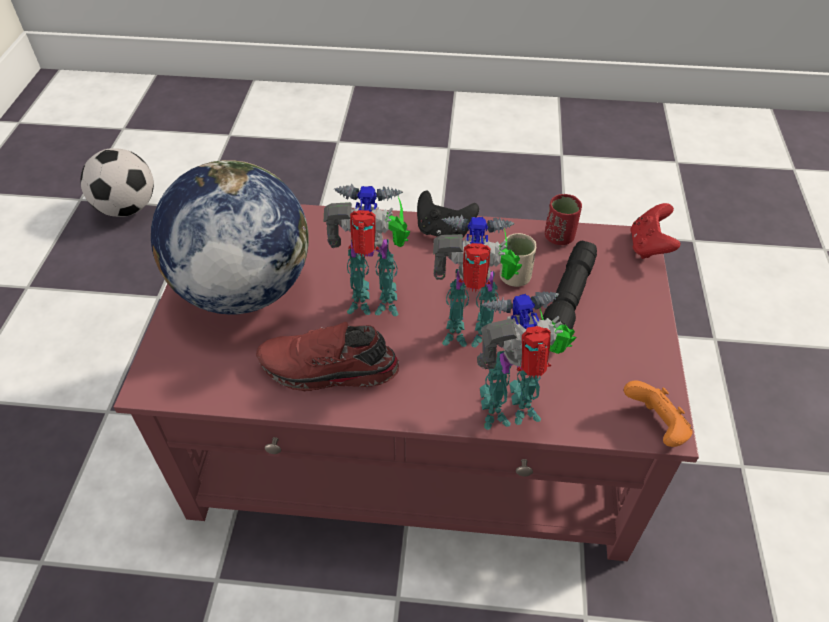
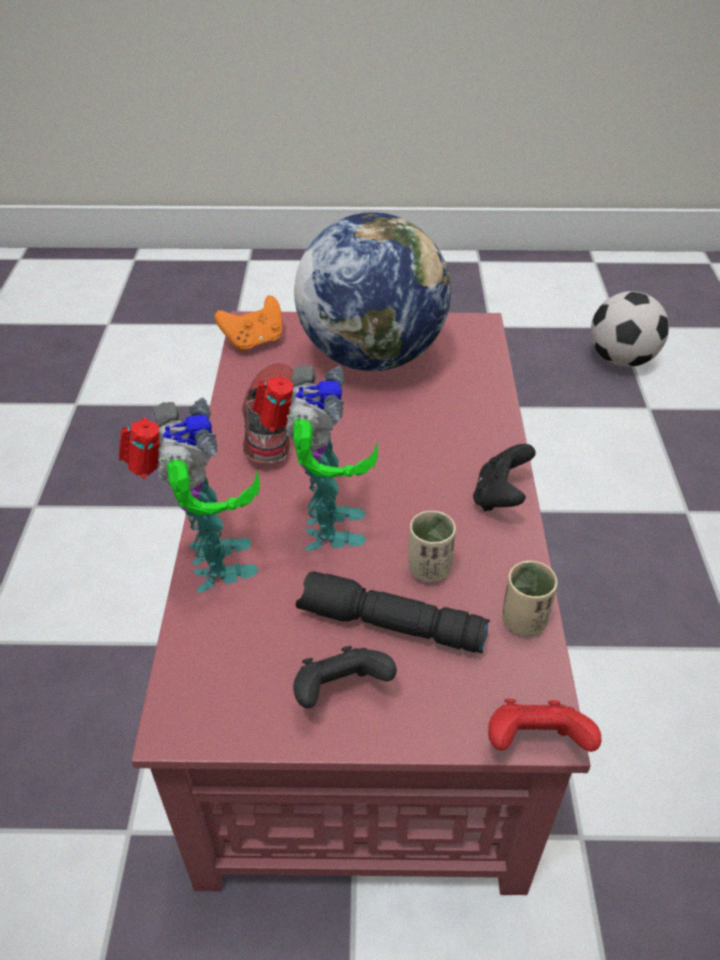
camera: 85 degrees right, 5 degrees down
(376, 304) = (364, 447): toy robot -> none
(559, 237) = (523, 620): red cup -> beige cup
(625, 333) = (340, 691): none -> black game controller
(655, 426) = (181, 712): orange game controller -> orange game controller (254, 341)

